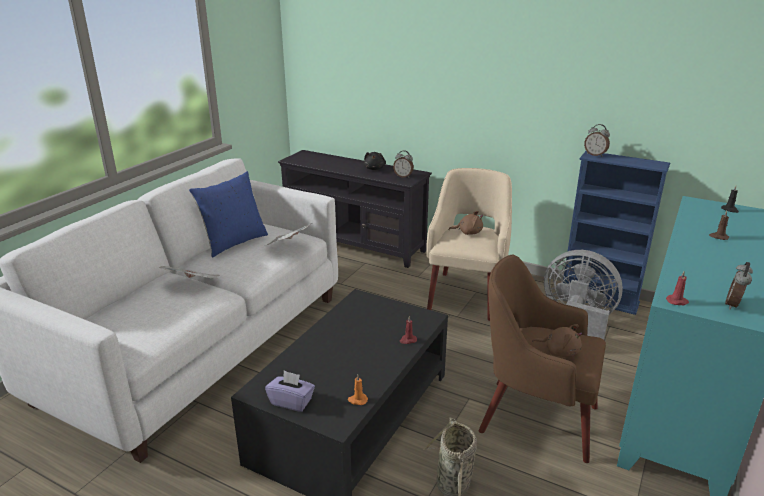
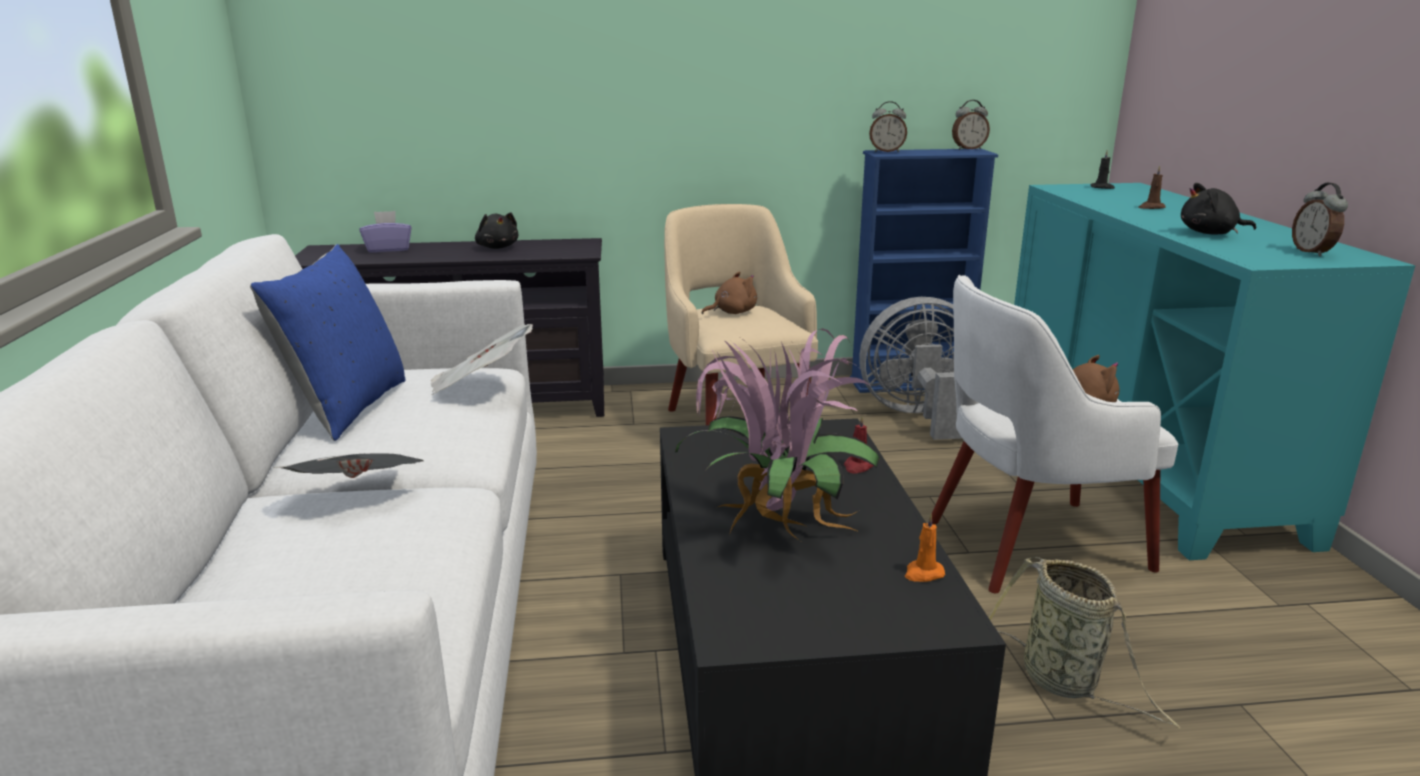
camera: 35 degrees left, 5 degrees down
(291, 401) = (824, 623): purple tissue box -> purple tissue box (389, 249)
(332, 354) = (774, 527): none -> potted plant
(403, 176) = (565, 248): alarm clock -> alarm clock (968, 149)
(534, 417) = (1030, 545): brown armchair -> white armchair
(677, 301) = (1264, 261): red candle -> none
(702, 270) = (1211, 233): none -> black plush toy

